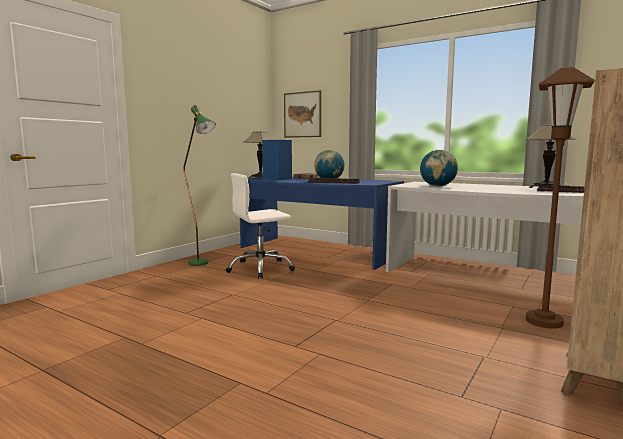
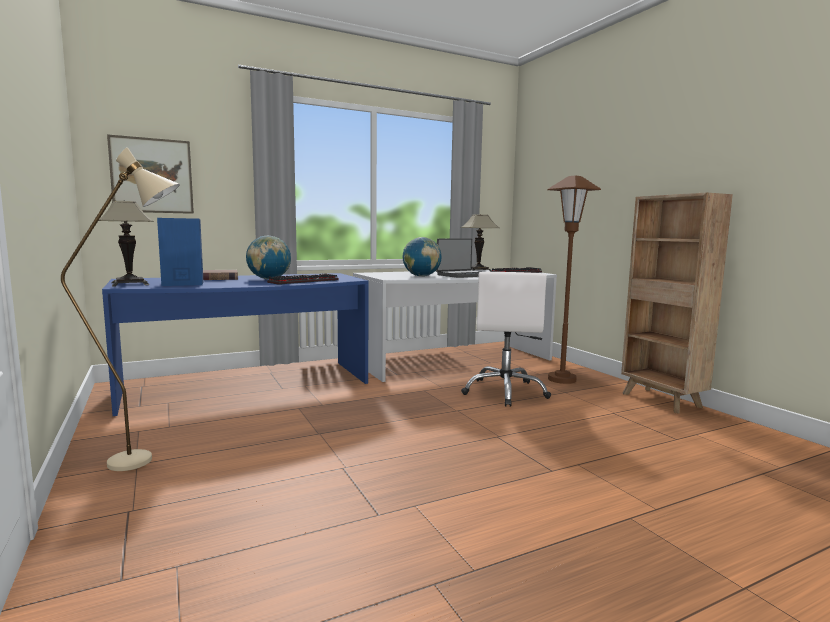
camera: 60 degrees left, 0 degrees up
(202, 264) = (147, 460): green floor lamp -> beige floor lamp
(260, 268) = (257, 428): white office chair -> white office chair (505, 392)
(484, 188) = (463, 275): none -> laptop

